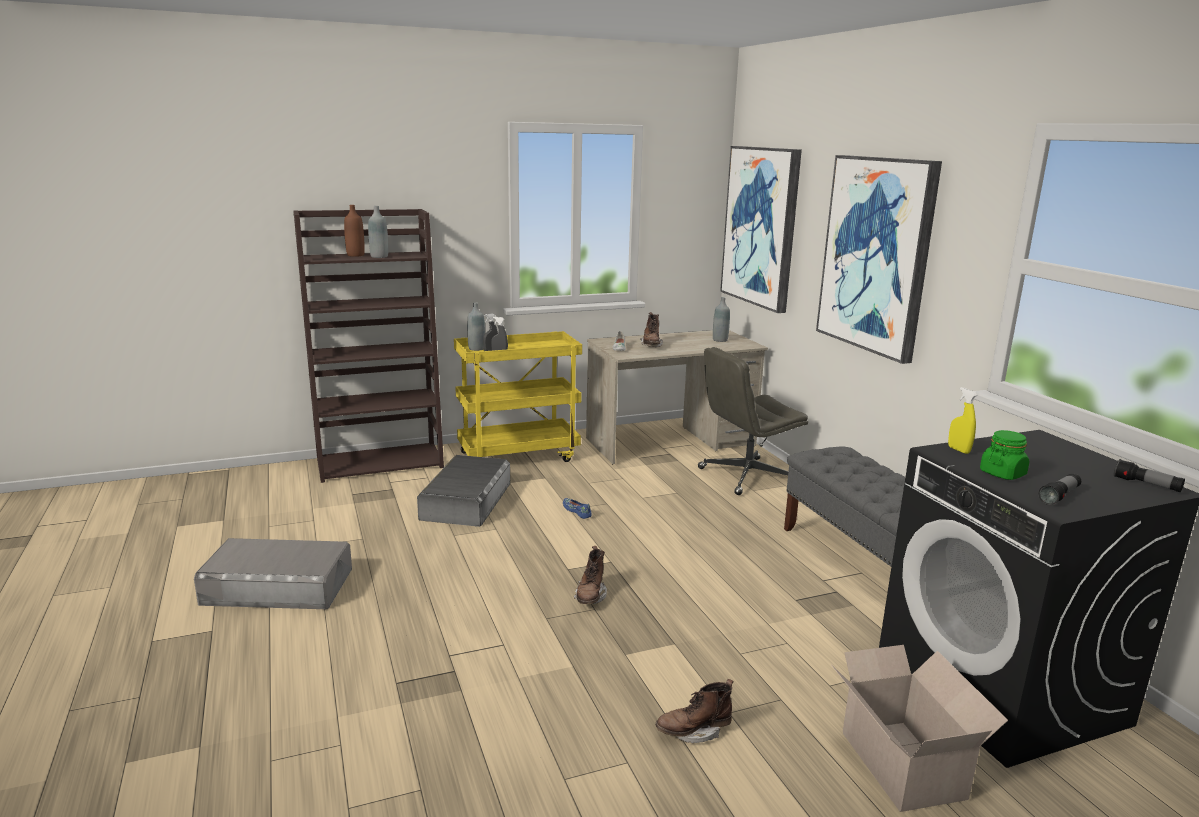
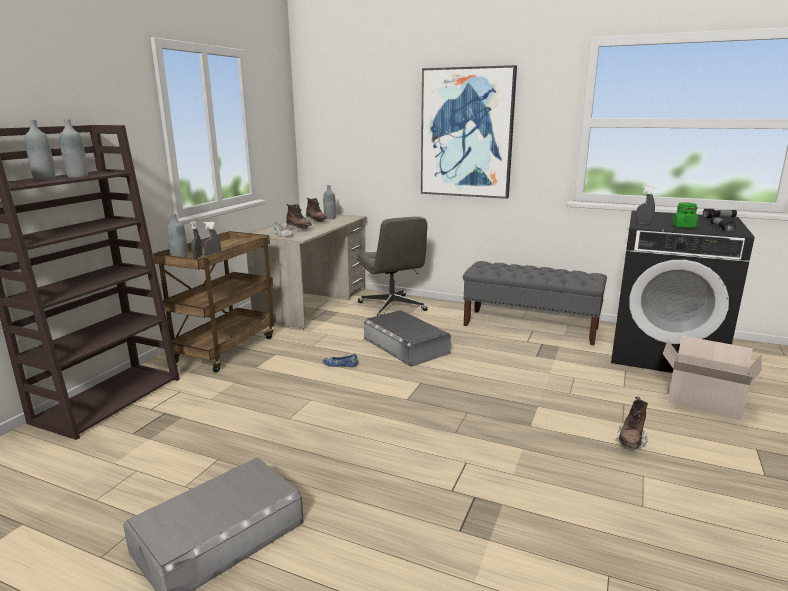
camera: 45 degrees left, 0 degrees up
(355, 255) = (44, 178): brown bottle -> grey bottle
(466, 500) = (248, 392): grey storage box -> grey storage box (405, 346)
(519, 456) = (226, 348): yellow cart -> brown cart
(590, 596) = (451, 407): brown boot -> brown boot (316, 221)
(746, 476) = (392, 307): grey office chair -> grey office chair turned 45 degrees counterclockwise
(761, 226) = (340, 129): picture -> none
(958, 450) = (643, 223): yellow spray bottle -> grey spray bottle

